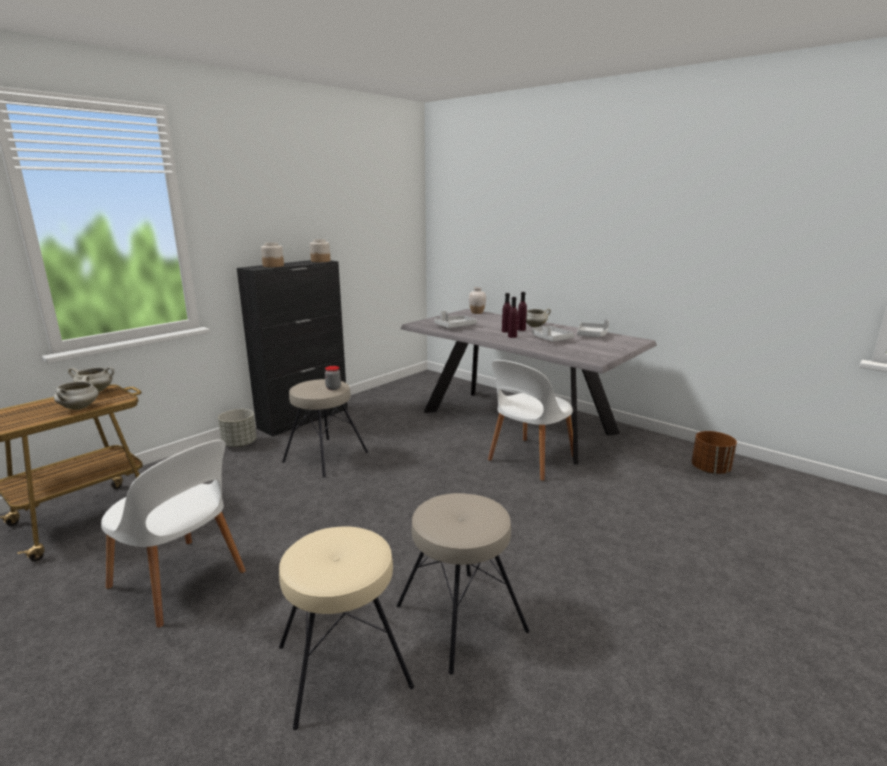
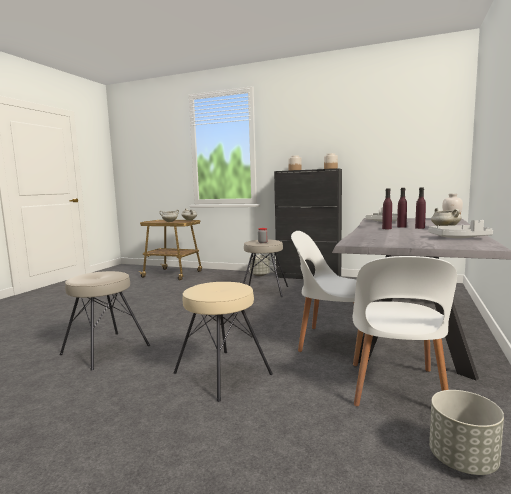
camera: 70 degrees right, 10 degrees down
(180, 582) = (132, 296): white chair -> white chair (395, 390)
(344, 667) = (71, 332): beige stool -> beige stool (221, 374)
(550, 339) = (404, 233): grey tray -> none
(710, 470) = (463, 460): brown planter -> grey planter

